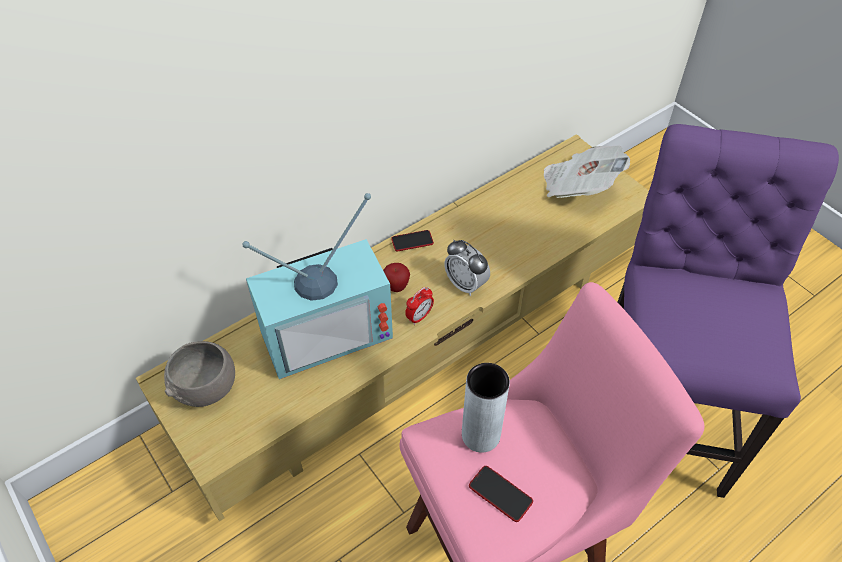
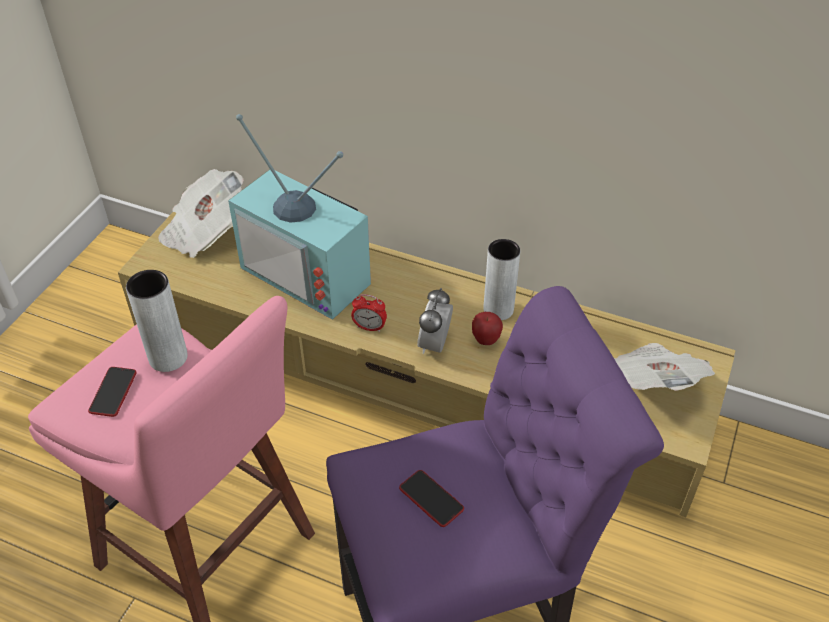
camera: 60 degrees right, 5 degrees down
(205, 388) = (205, 231): grey bowl -> newspaper
(396, 287) = (392, 296): apple -> apple (486, 340)
(412, 241) = (456, 283): phone -> phone (431, 499)
(456, 231) = (498, 309): none -> grey vase

